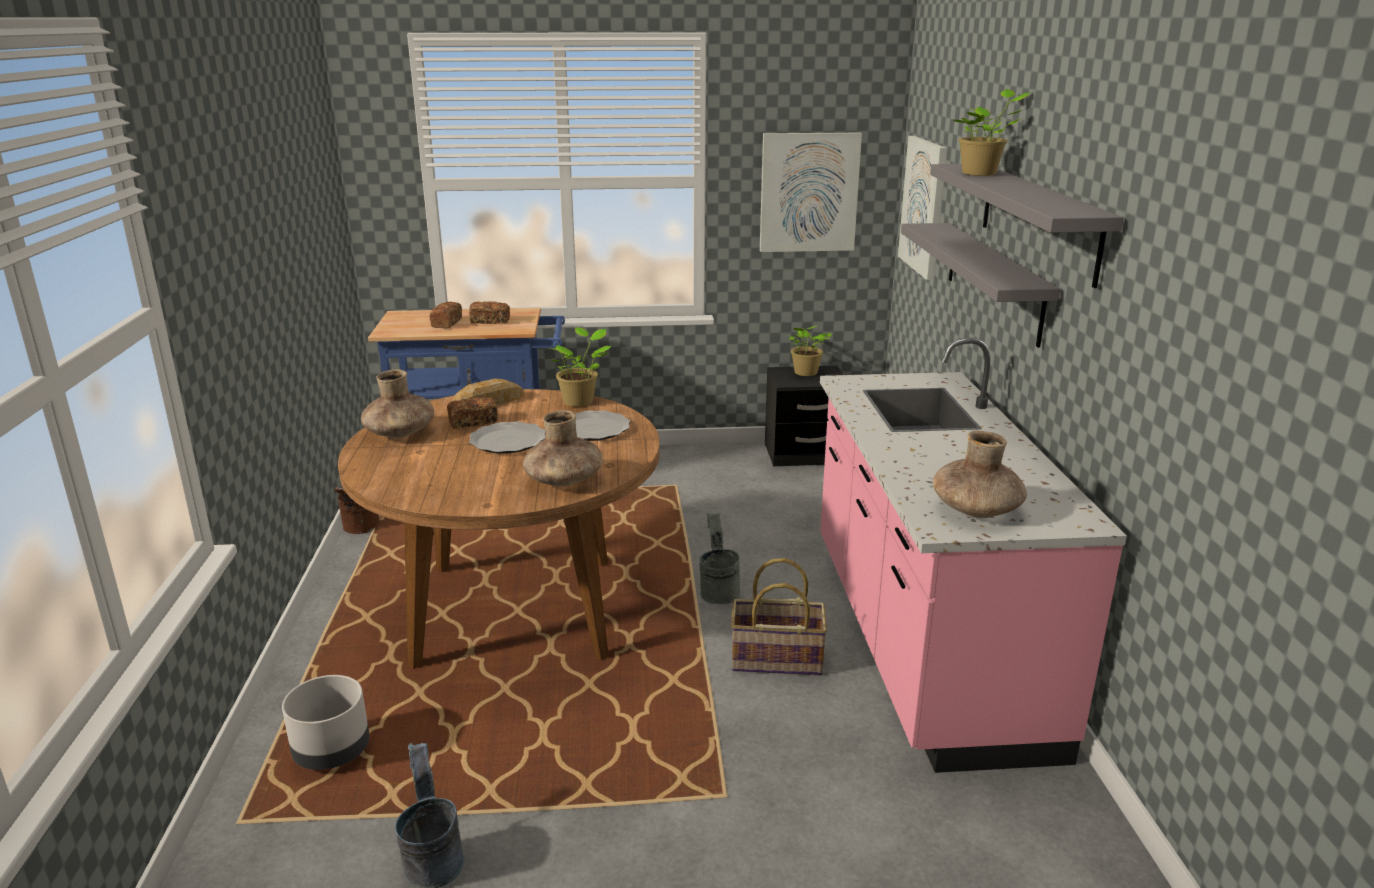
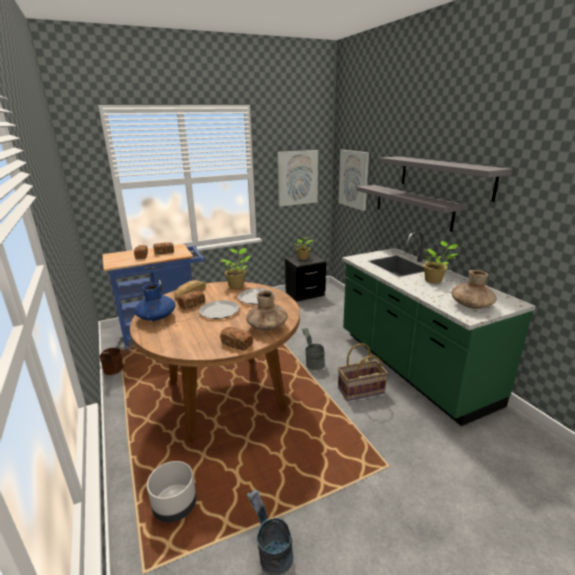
camera: 20 degrees left, 0 degrees up
(399, 433) = (156, 317): brown vase -> blue vase
(488, 498) = (237, 344): none -> bread
(922, 641) = (411, 367): pink counter -> green counter
(982, 173) = (410, 159): potted plant -> potted plant (434, 280)

